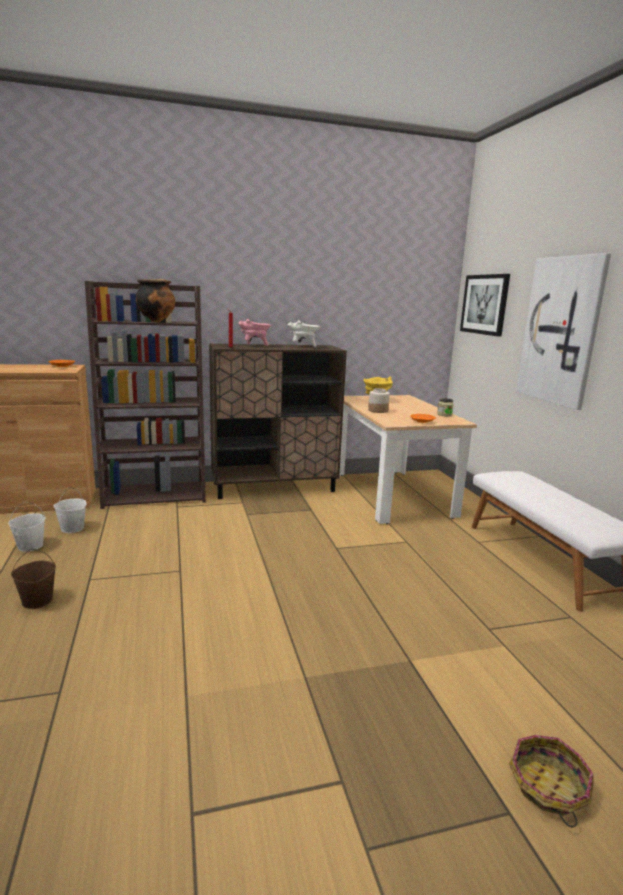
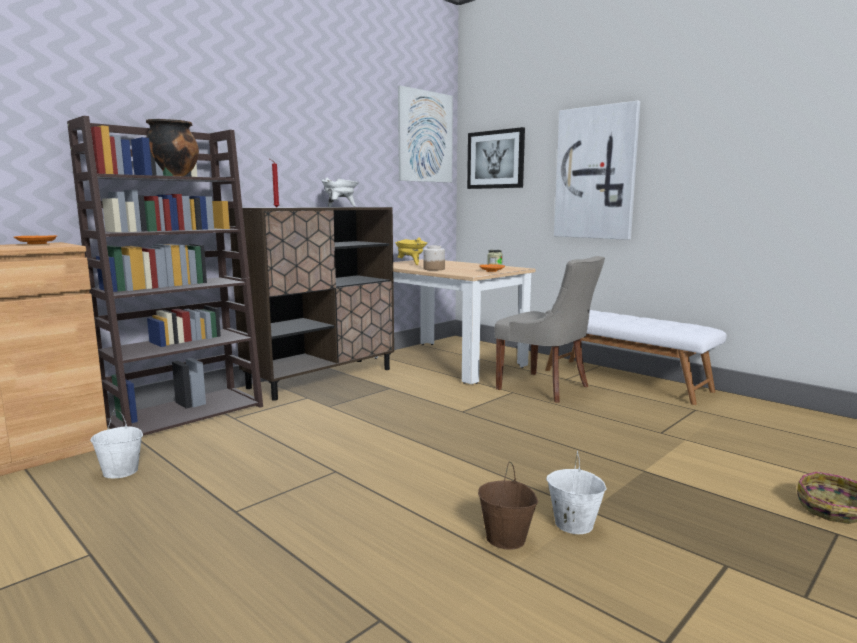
camera: 30 degrees left, 5 degrees down
(30, 546) = (84, 505): white bucket -> white bucket (573, 524)
(37, 601) = (198, 553): brown bucket -> brown bucket (506, 538)
(254, 345) = (289, 207): pink cooking pot -> none
(419, 279) = (425, 137): none -> picture
(443, 546) = (545, 388): none -> grey chair

